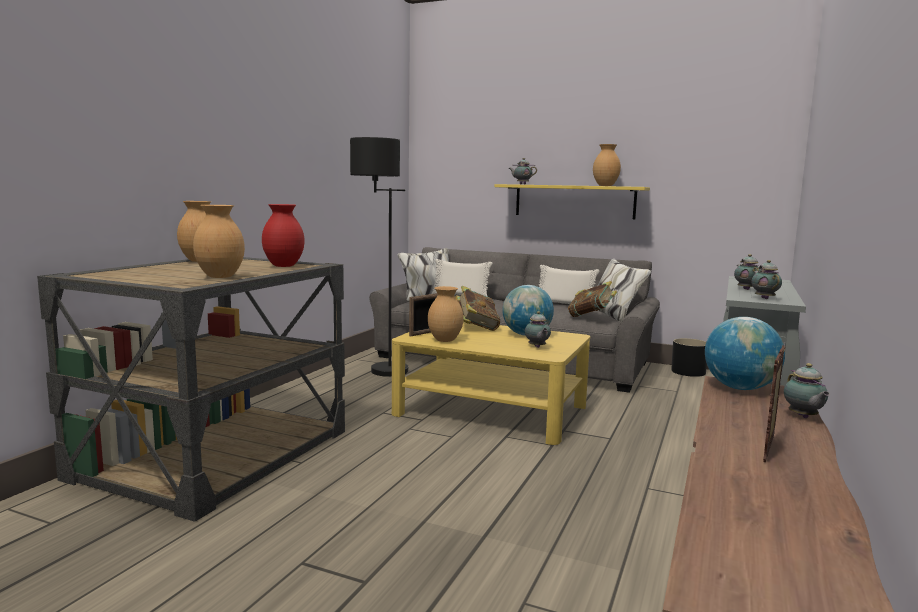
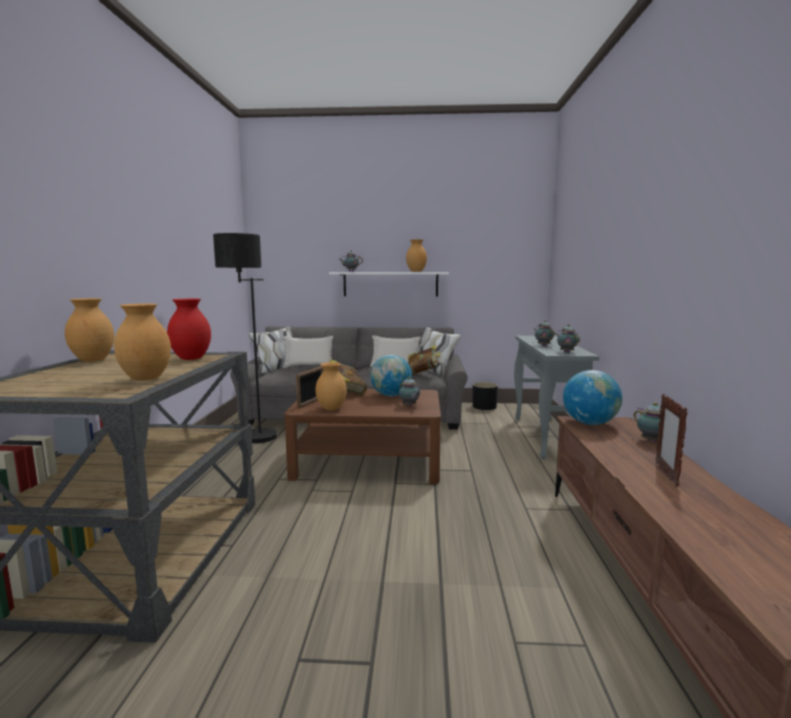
camera: 20 degrees left, 0 degrees up
(491, 410) = (368, 461): yellow coffee table -> brown coffee table
(574, 201) = (390, 284): yellow shelf -> white shelf

